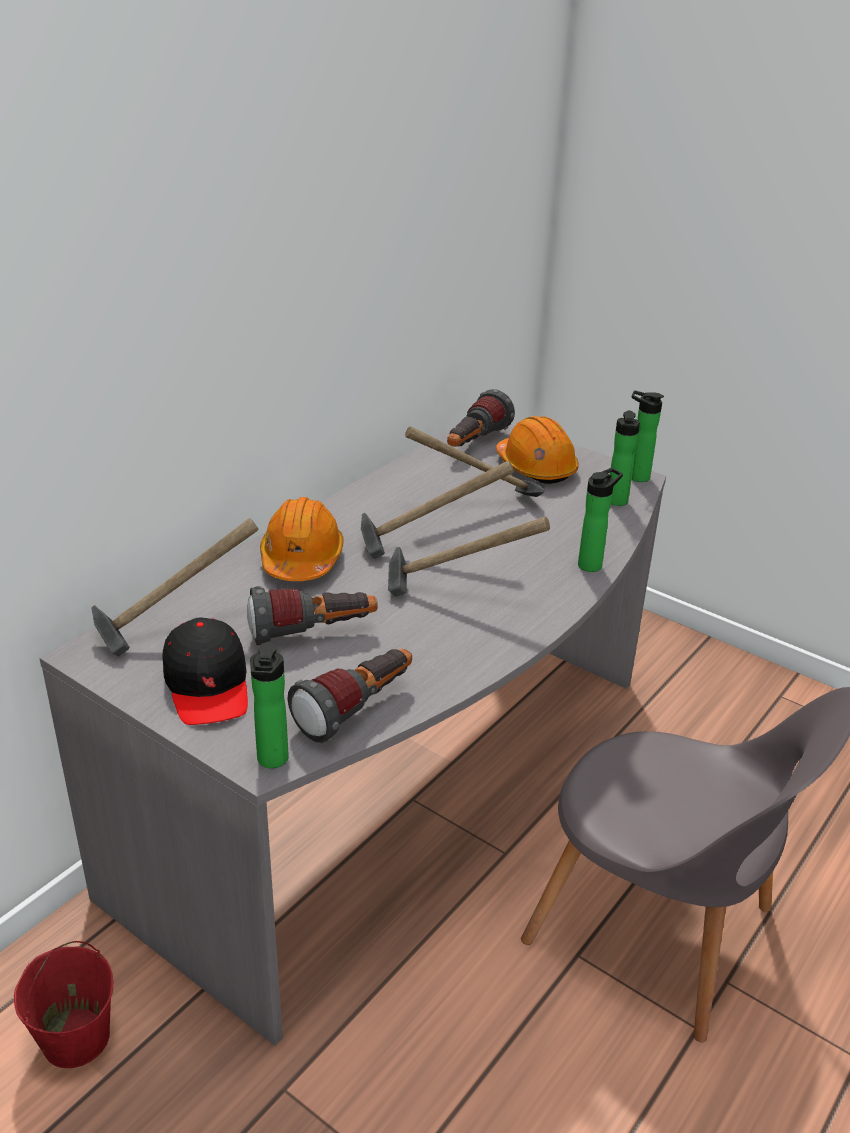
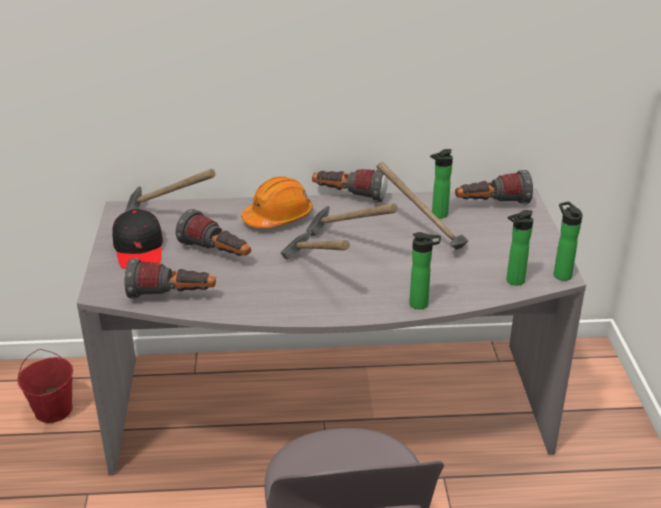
camera: 50 degrees right, 0 degrees up
(208, 685) = (139, 249): black cap -> black cap turned 45 degrees counterclockwise
(272, 762) = (104, 294): bottle -> bottle (437, 215)
(333, 500) = (349, 197): none -> flashlight
(536, 467) = (503, 236): orange hard hat -> none

